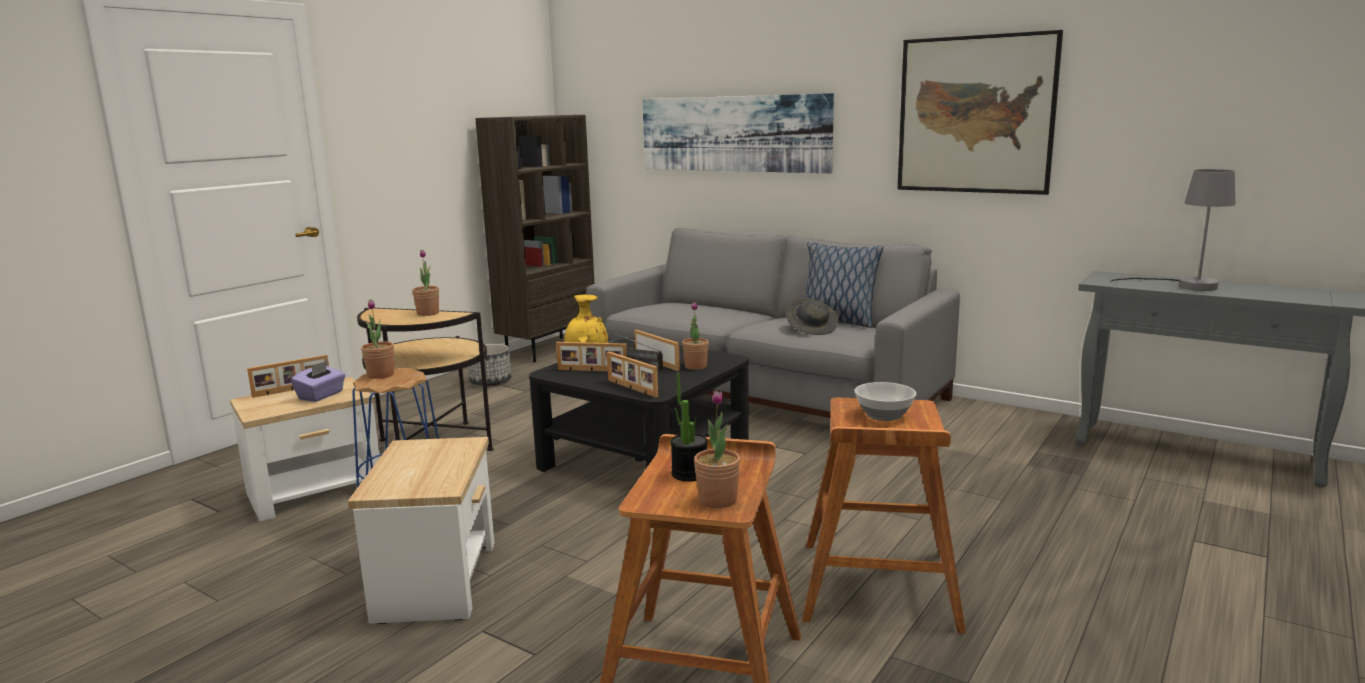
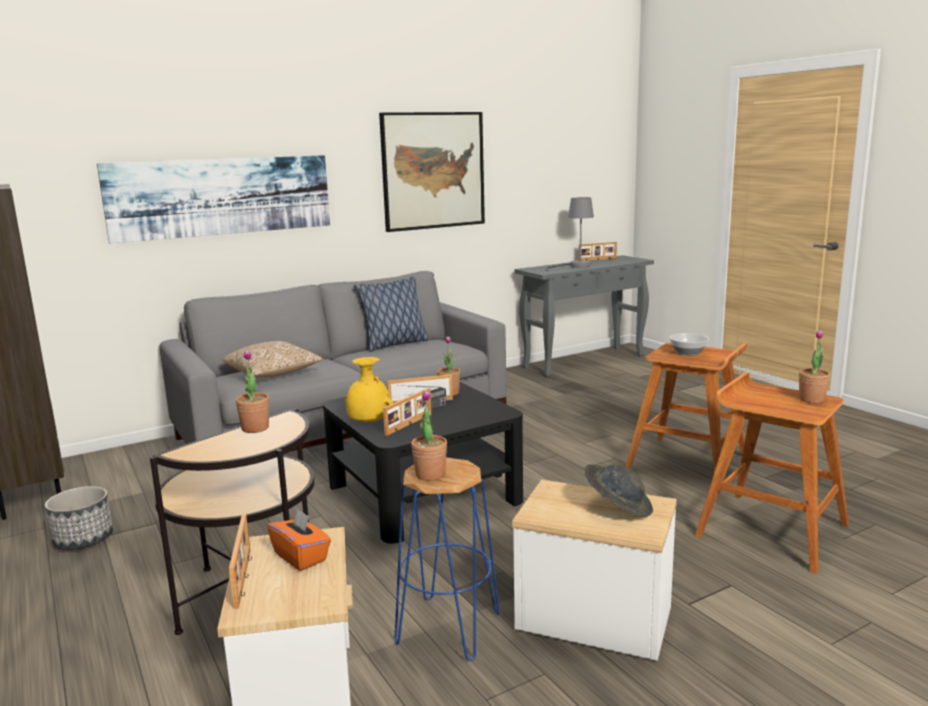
camera: 65 degrees left, 0 degrees up
(321, 395) = (301, 557): purple tissue box -> orange tissue box
(631, 388) = (480, 418): picture frame -> picture frame (597, 259)
(677, 309) = (273, 374): none -> pillow
(689, 474) = (767, 400): potted plant -> none
(812, 329) = (414, 350): grey hat -> grey hat (618, 506)

